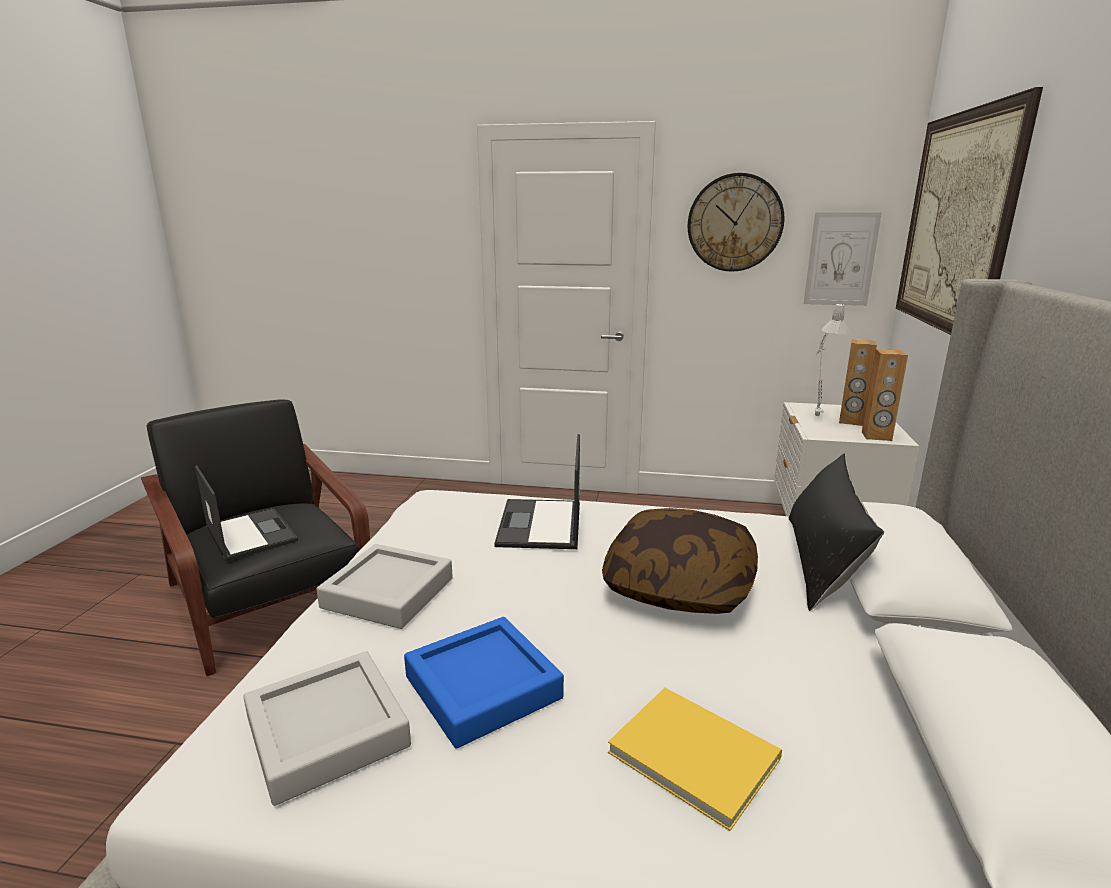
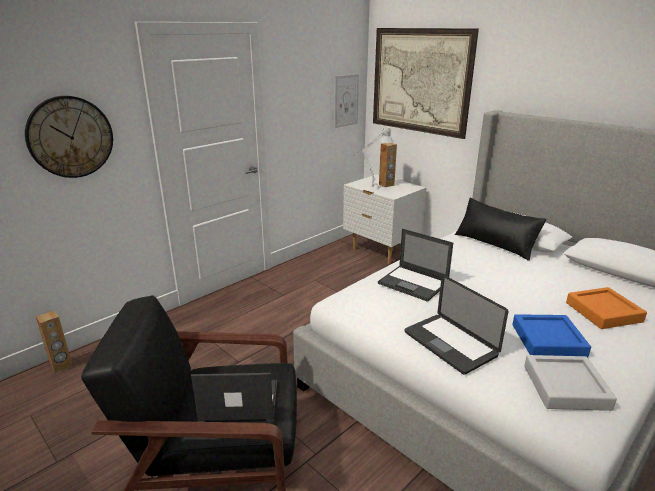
camera: 55 degrees left, 5 degrees up
(388, 593) = (450, 344): grey tray -> laptop
(679, 584) = (493, 274): pillow -> none
(691, 751) = (603, 312): yellow book -> orange tray
(734, 223) = (302, 86): wall clock -> wall clock (70, 137)
(876, 436) = (408, 188): brown speaker -> brown speaker (61, 366)

